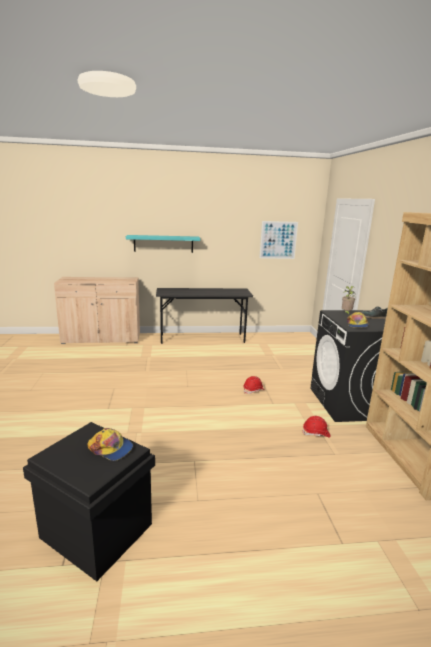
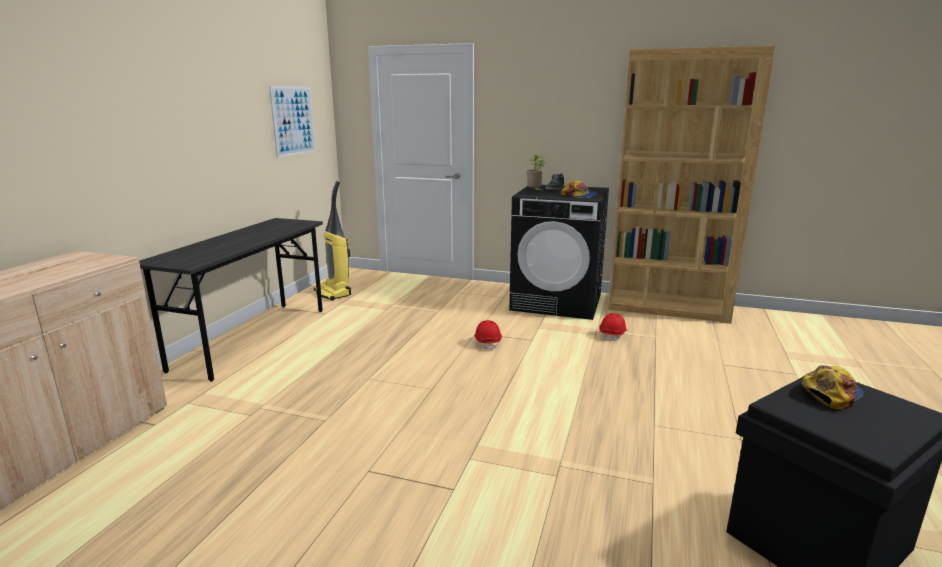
camera: 65 degrees left, 0 degrees up
(163, 243) = (116, 149): turquoise shelf -> none
(269, 339) = (333, 293): none -> vacuum cleaner

